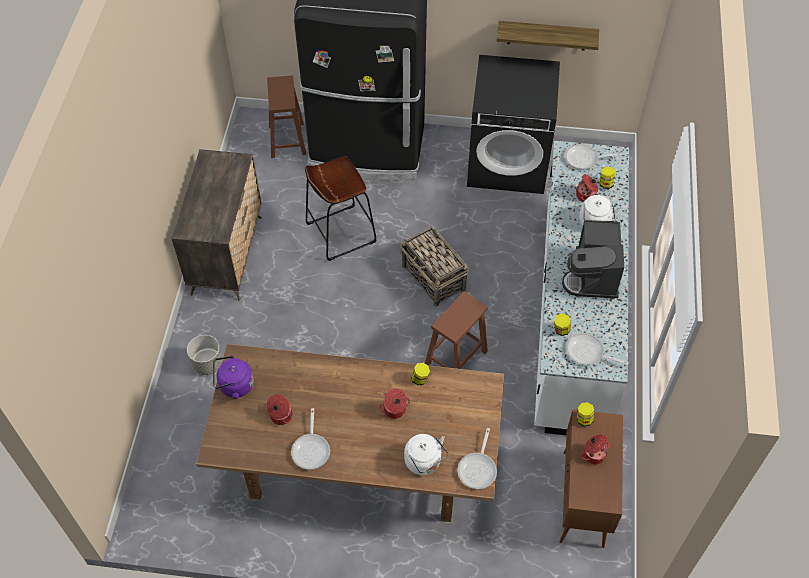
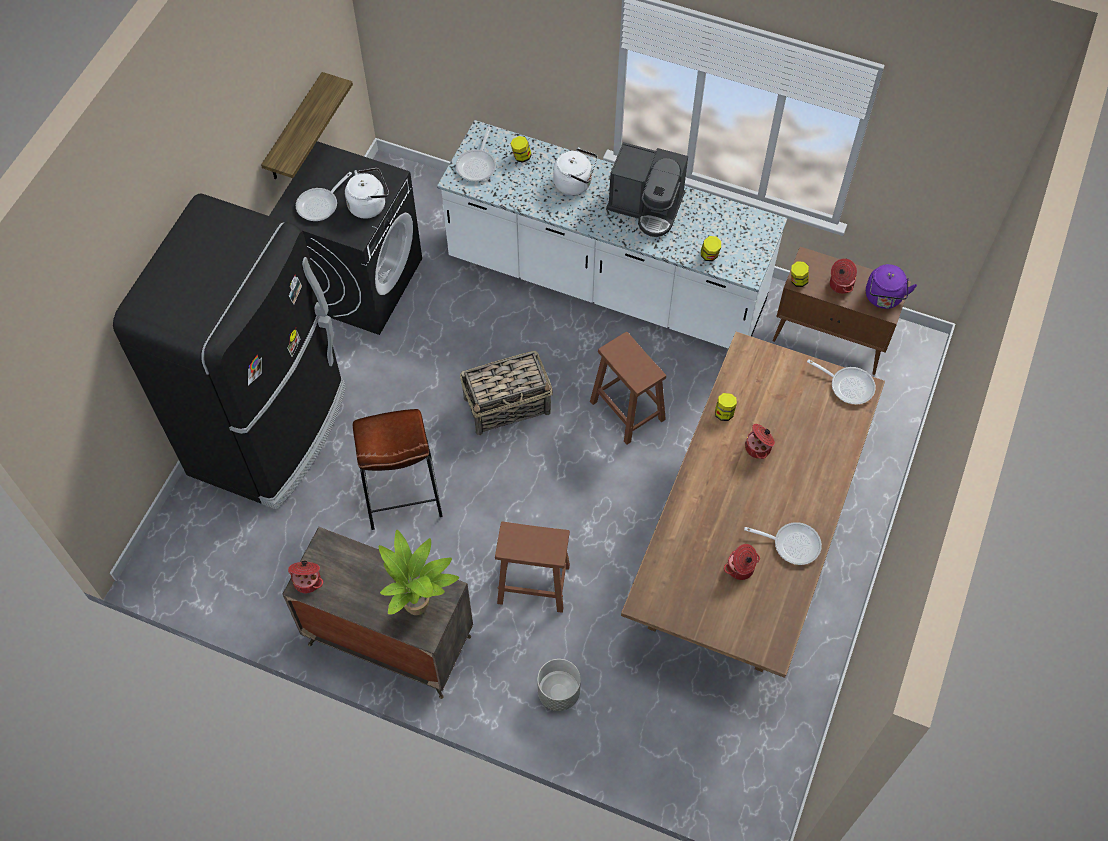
camera: 75 degrees left, 5 degrees up
(205, 222) = (420, 605): none -> potted plant
(234, 386) = (686, 614): purple kettle -> purple kettle (883, 298)
(287, 139) = (211, 526): brown stool -> brown stool (532, 584)
(424, 462) = (831, 434): white kettle -> white kettle (369, 205)
(586, 195) = (532, 179): cooking pot -> cooking pot (308, 580)
(588, 353) = (744, 240): frying pan -> frying pan (320, 205)

